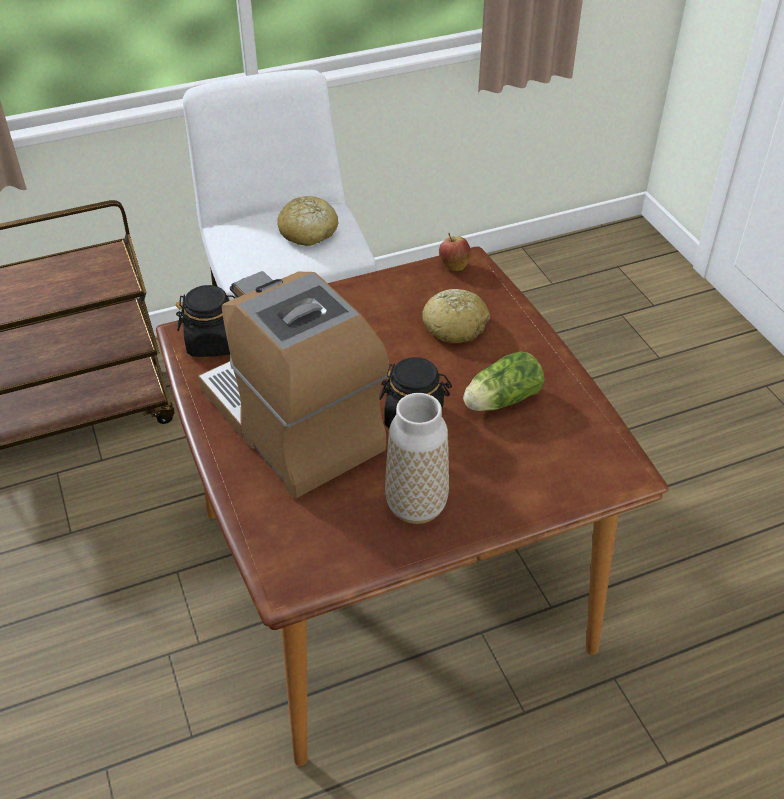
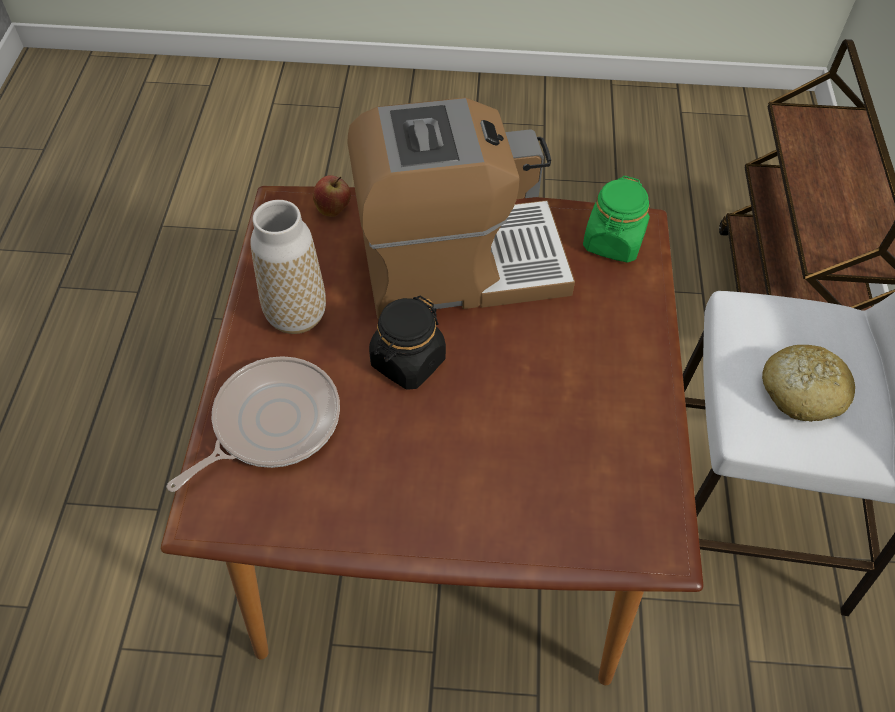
camera: 115 degrees right, 10 degrees up
(213, 342) = (613, 242): black jar -> green jar
(453, 265) = (661, 526): apple -> apple (333, 209)
(455, 326) = (534, 468): bread -> none
(499, 401) = (384, 450): lettuce -> none
(527, 472) = (271, 423): none -> frying pan

